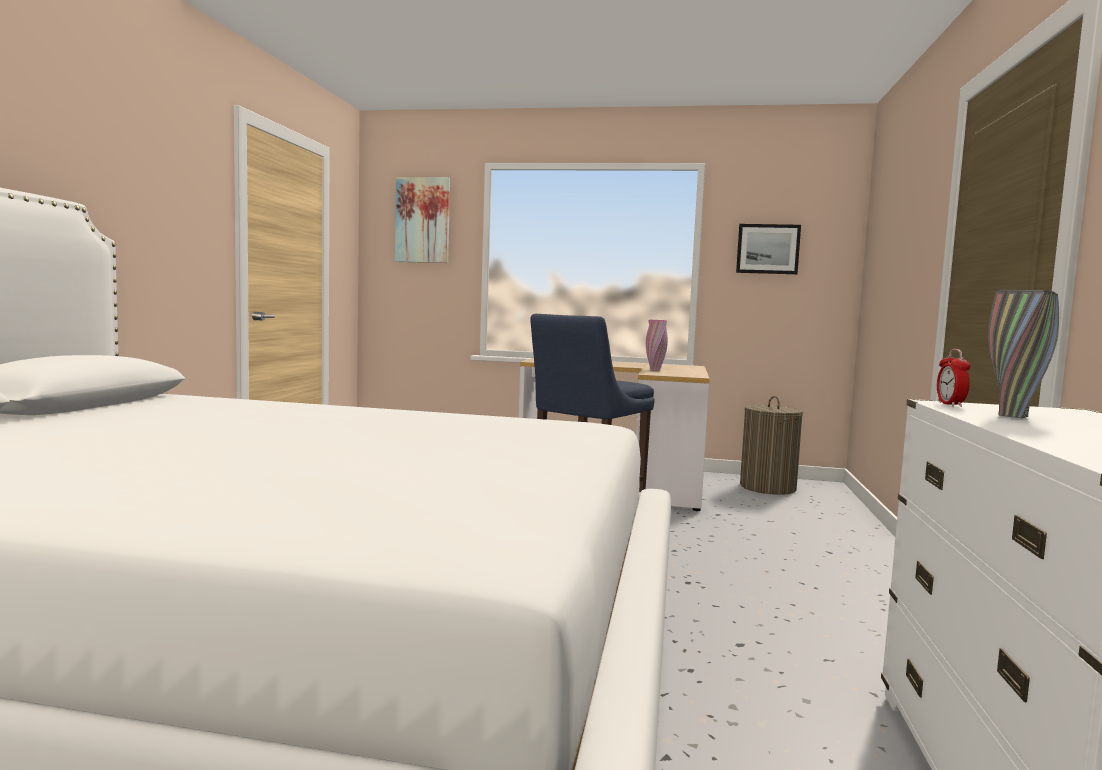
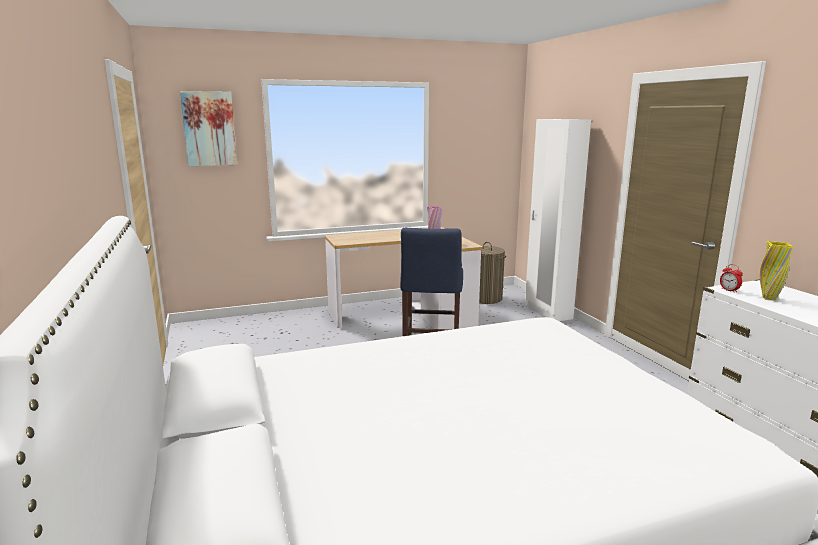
camera: 30 degrees left, 10 degrees up
(767, 249) = (469, 142): picture -> none
(851, 517) = (547, 311): none -> white wardrobe
(1013, 416) = (769, 298): grey vase -> yellow vase

